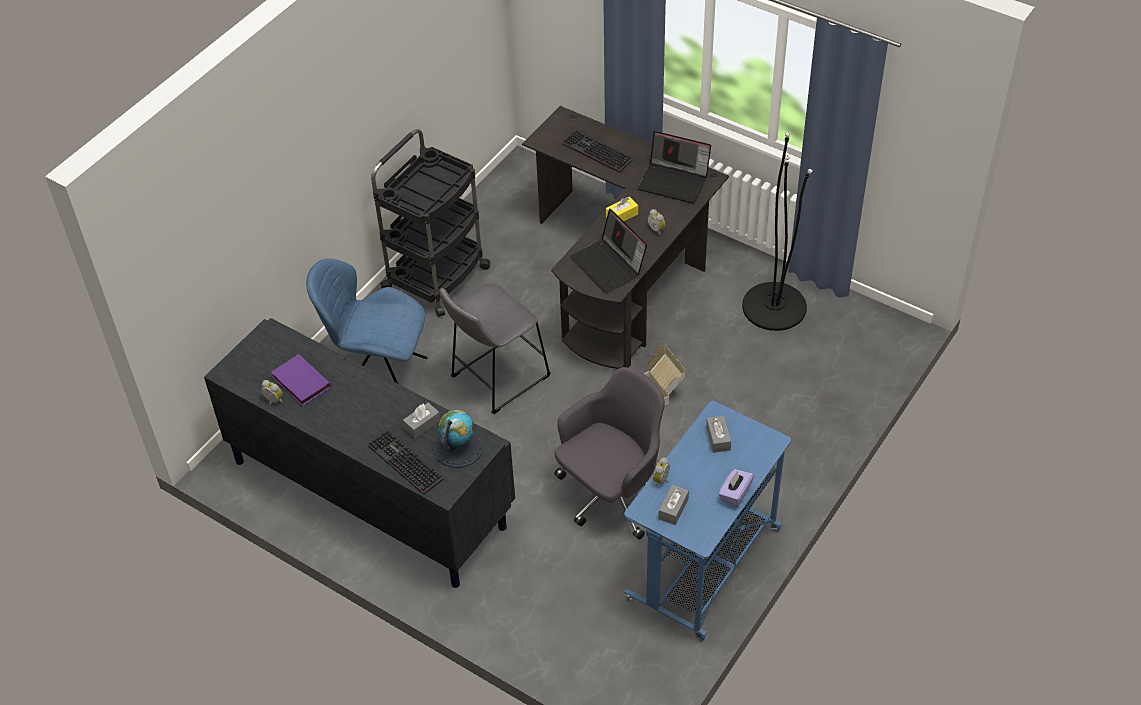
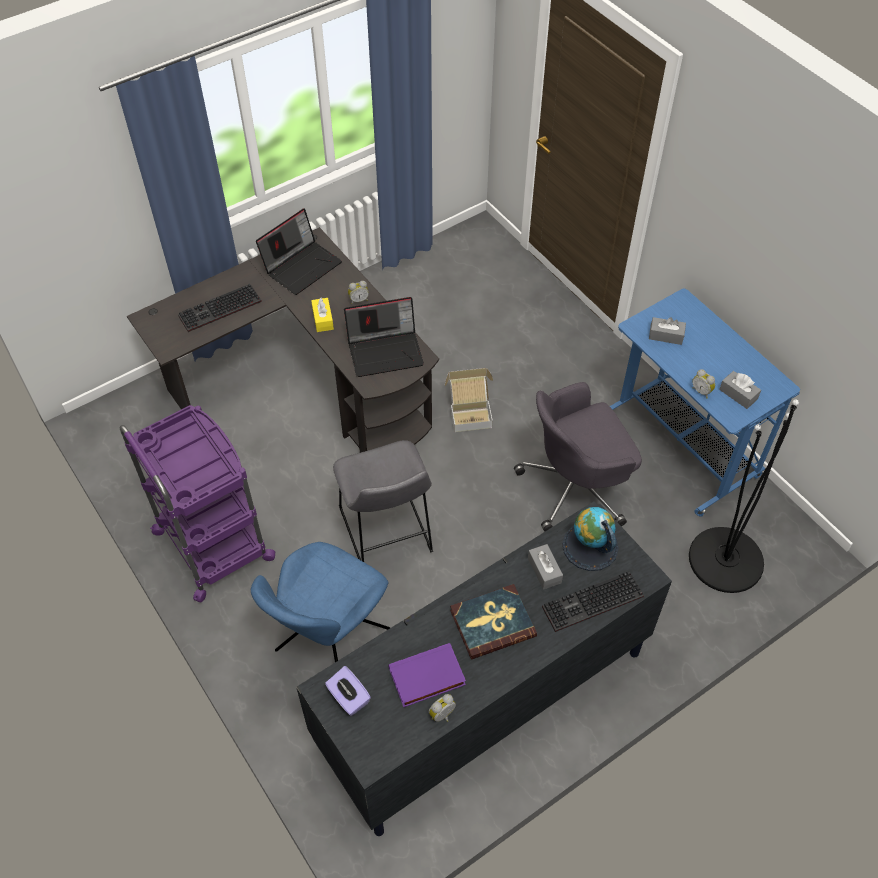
camera: 70 degrees left, 5 degrees up
(361, 406) = (492, 623): none -> book
(437, 278) = (215, 545): black cart -> purple cart
(612, 495) = (576, 487): grey office chair -> grey office chair turned 90 degrees counterclockwise
(735, 494) = (735, 346): purple tissue box -> purple tissue box (348, 698)
(774, 306) = (413, 295): black floor lamp -> black floor lamp (726, 559)

